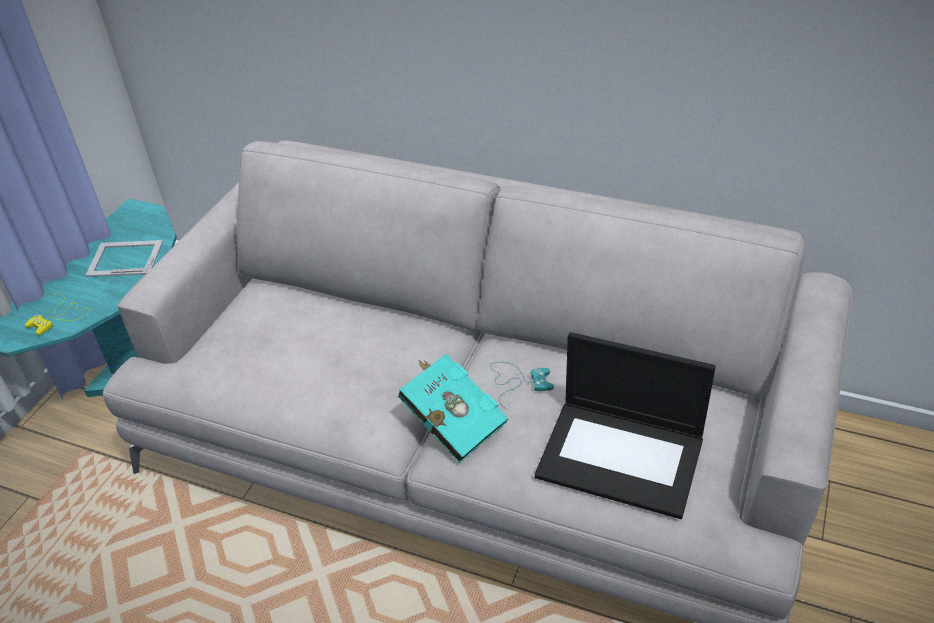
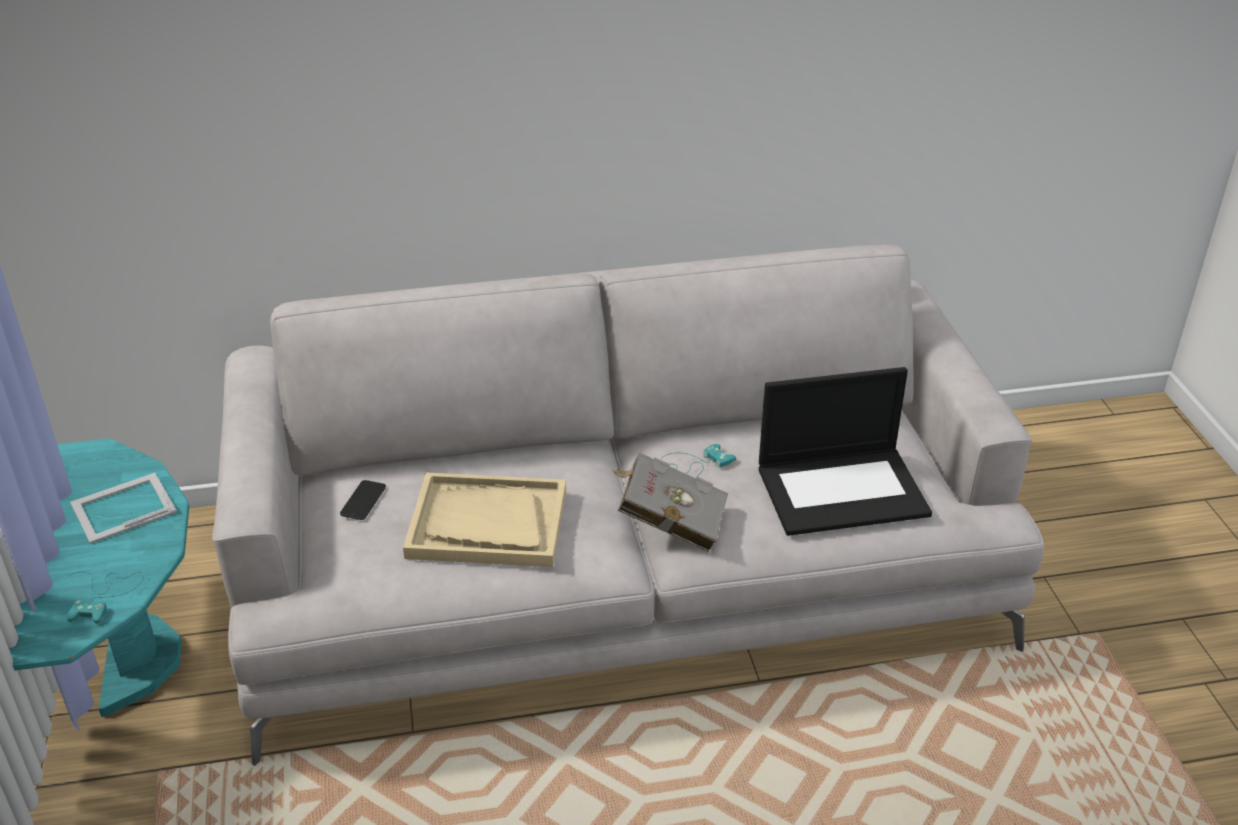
camera: 35 degrees left, 5 degrees down
(60, 317) = (105, 595): yellow game controller -> turquoise game controller
(260, 312) = (363, 501): none -> phone
(321, 365) = (487, 524): none -> beige tray
(452, 421) = (668, 521): turquoise book -> grey book

